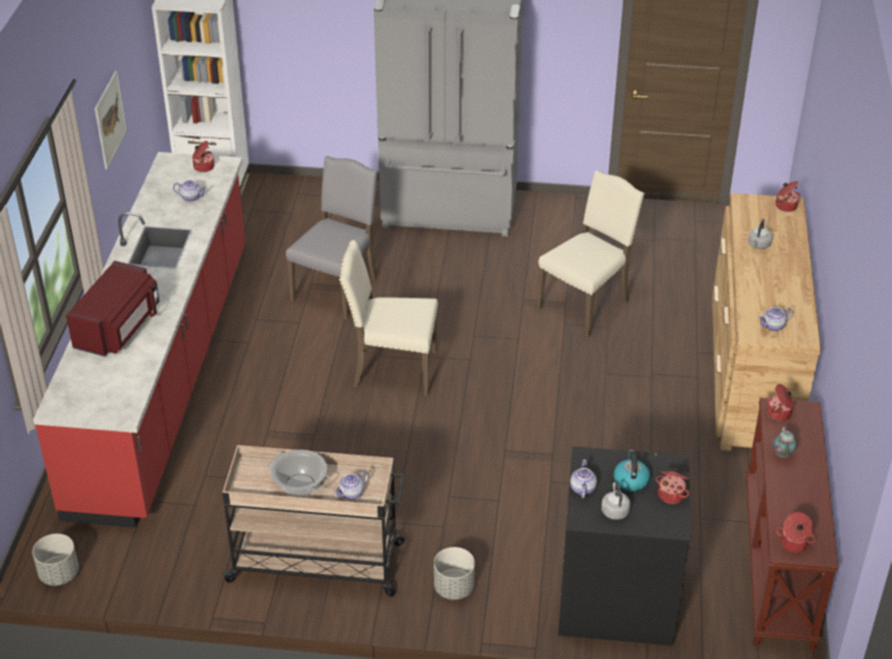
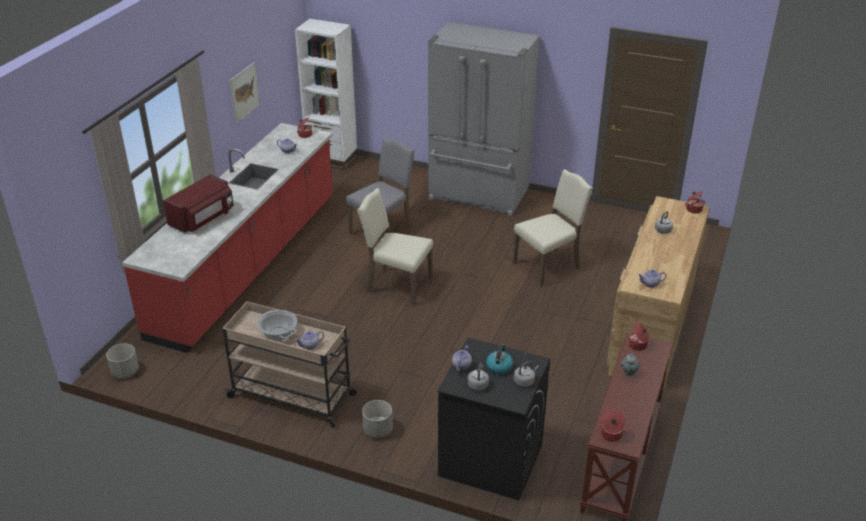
camera: 15 degrees right, 5 degrees down
(671, 494) = (525, 381): cooking pot -> grey kettle

